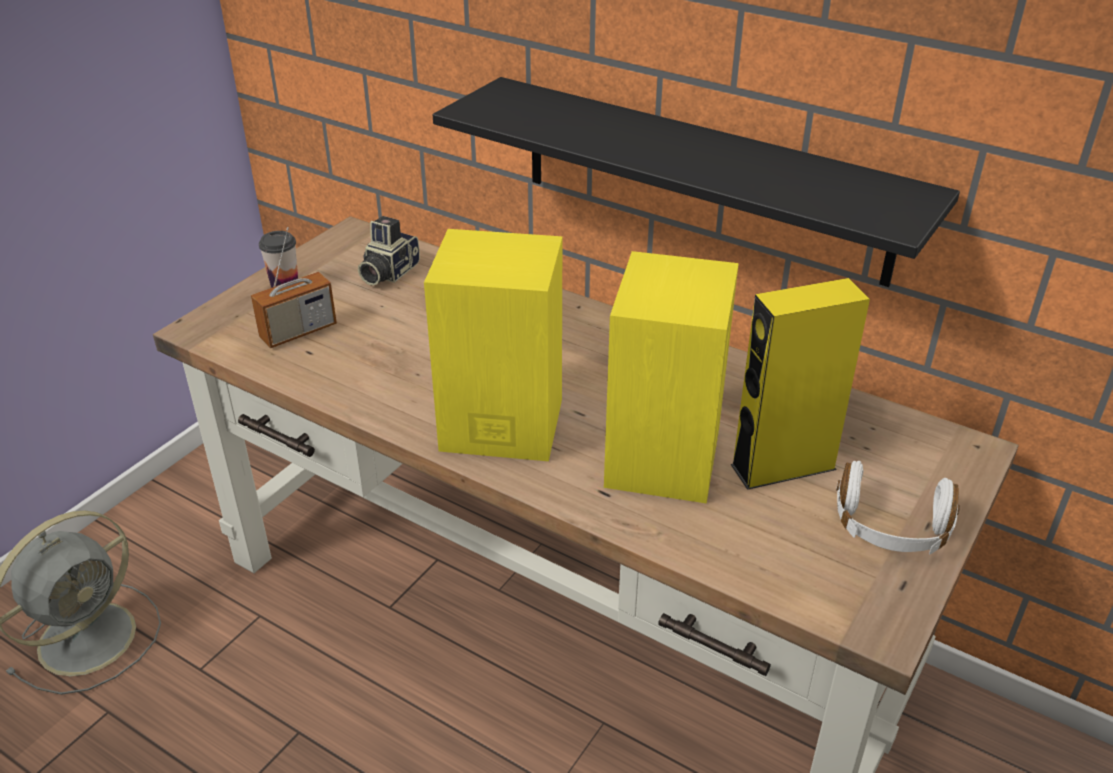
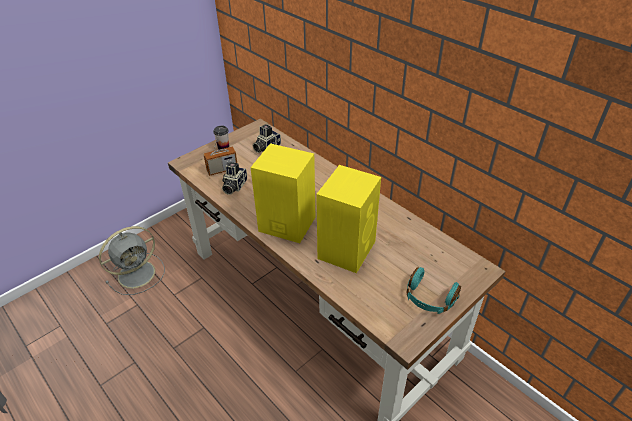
camera: 15 degrees right, 5 degrees up
(340, 363) = (234, 186): none -> camera
(702, 179) = (389, 131): black shelf -> none
(783, 467) = (395, 263): yellow speaker -> none
(891, 528) = (429, 298): white headphones -> turquoise headphones

